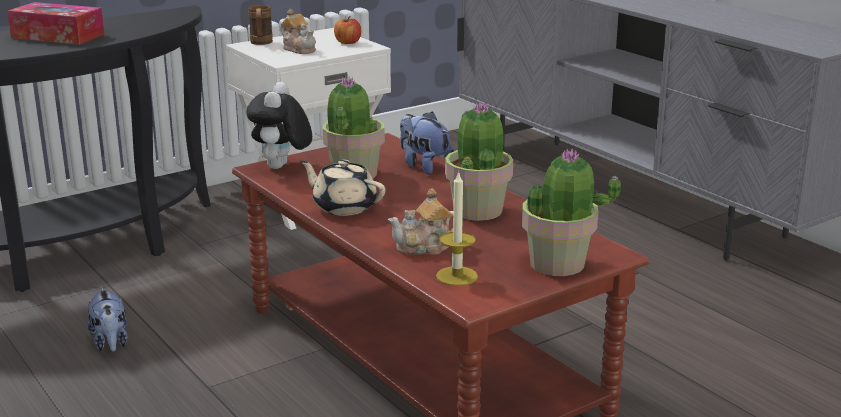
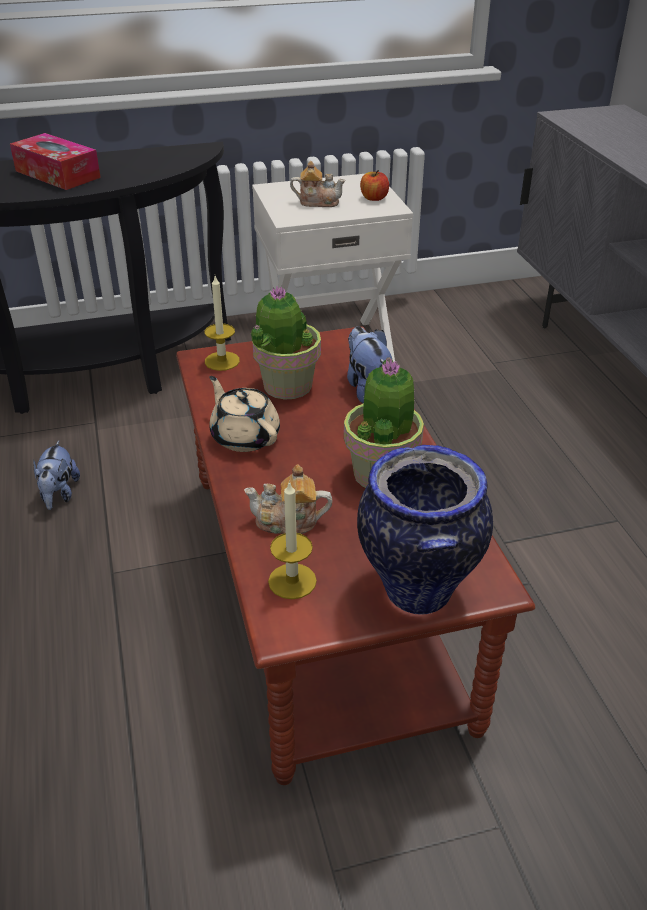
camera: 20 degrees right, 15 degrees up
(261, 43) = (286, 188): brown mug -> none
(281, 167) = (222, 361): plush toy -> candle
(299, 49) = (318, 202): teapot -> teapot turned 60 degrees counterclockwise
(558, 264) = (417, 590): potted plant -> vase

